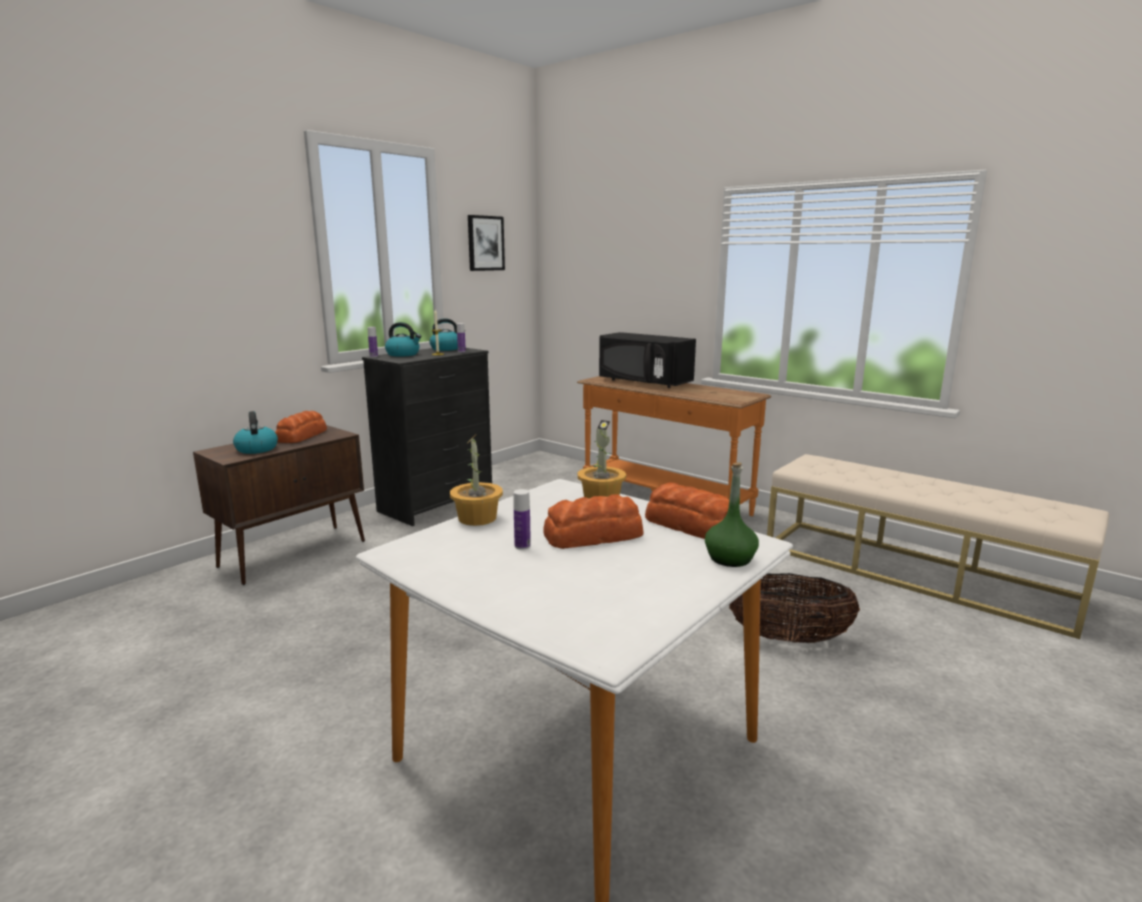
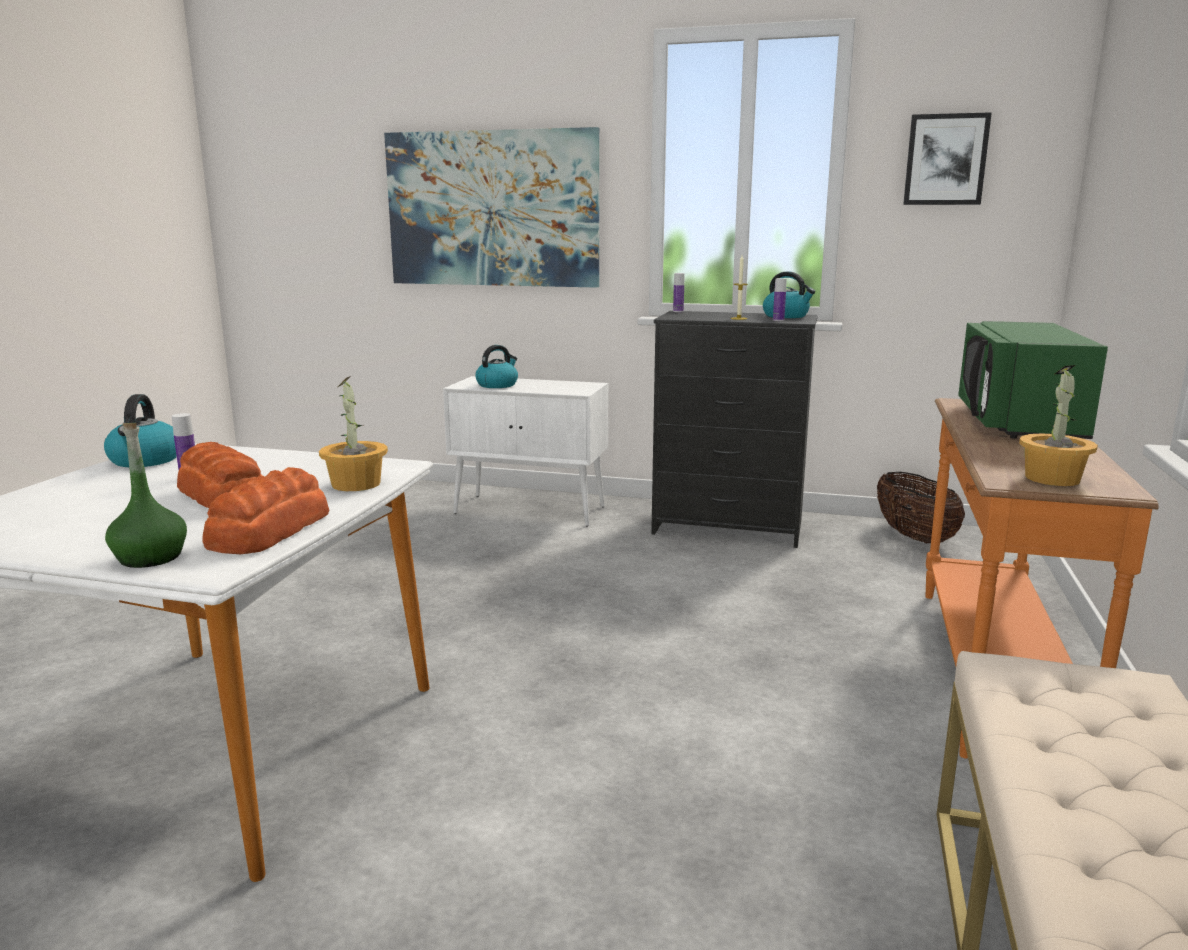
camera: 65 degrees right, 0 degrees up
(168, 281) = (492, 209): none -> picture
(295, 553) = (531, 510): brown cabinet -> white cabinet
(302, 436) = (556, 385): bread -> none
(403, 354) = (711, 314): kettle -> kettle (145, 460)
(478, 518) = (268, 454): potted plant -> potted plant (1053, 479)
(643, 382) = (1016, 422): black microwave -> green microwave
(788, 638) = (572, 886): basket -> basket (914, 537)

